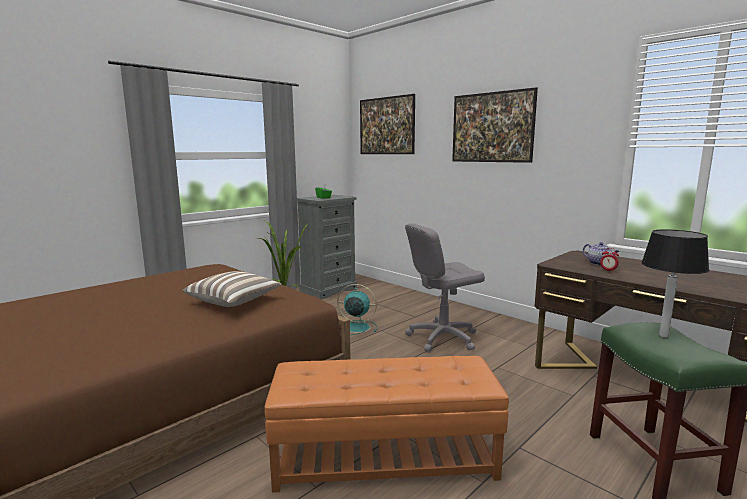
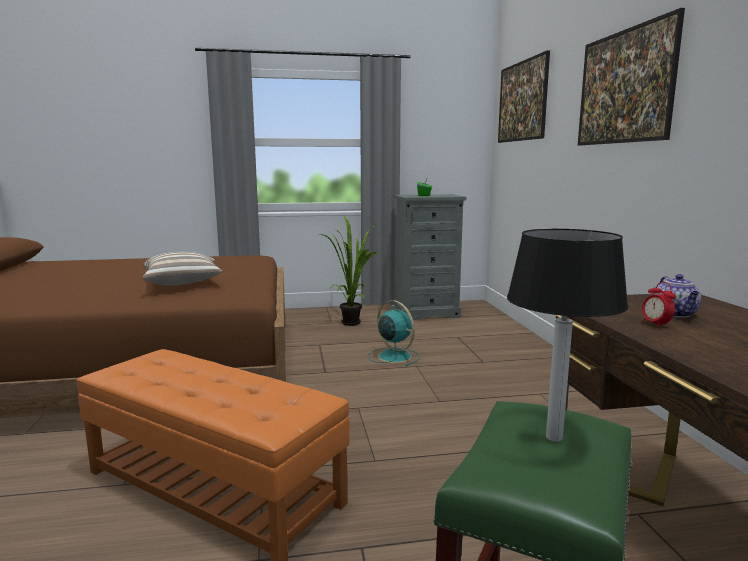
camera: 35 degrees right, 0 degrees up
(442, 338) = (477, 393): grey office chair -> none

